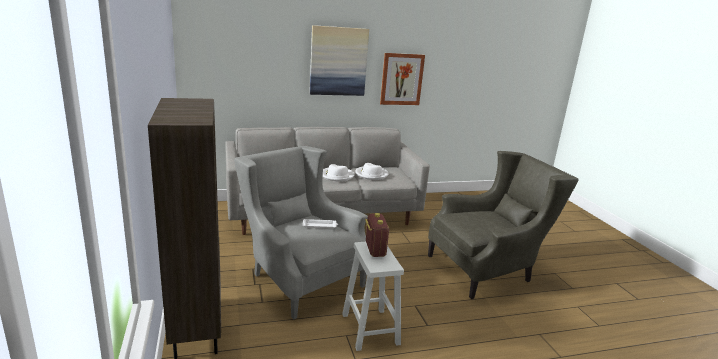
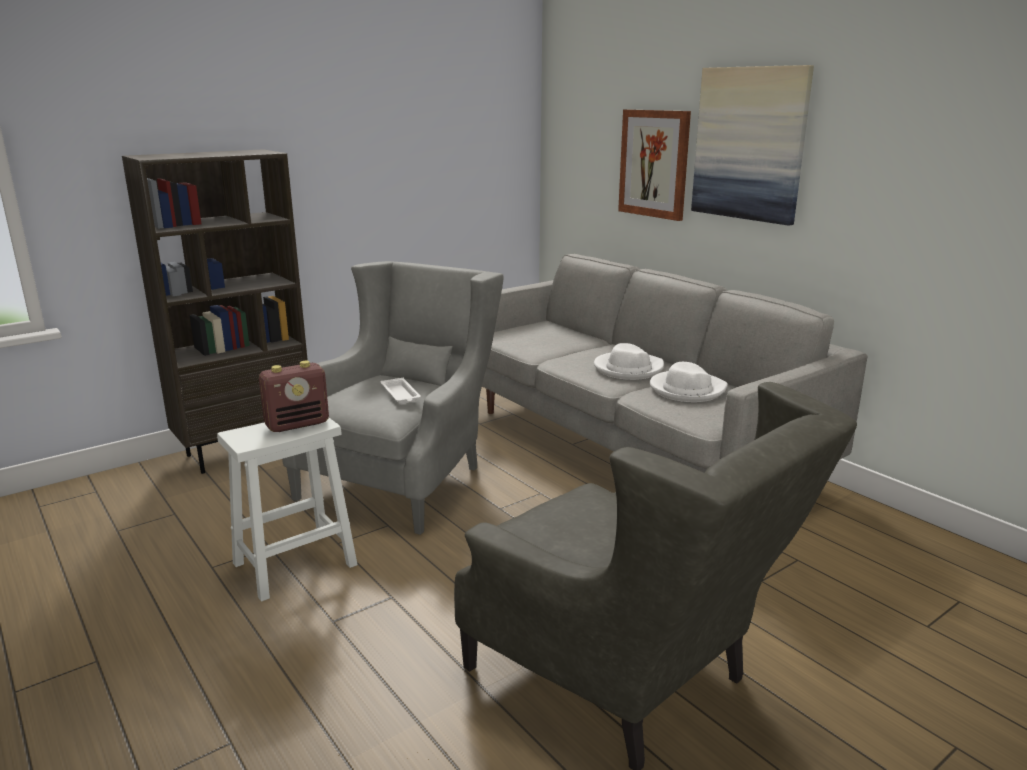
camera: 70 degrees right, 0 degrees up
(401, 79) = (889, 194): picture -> picture (654, 164)

